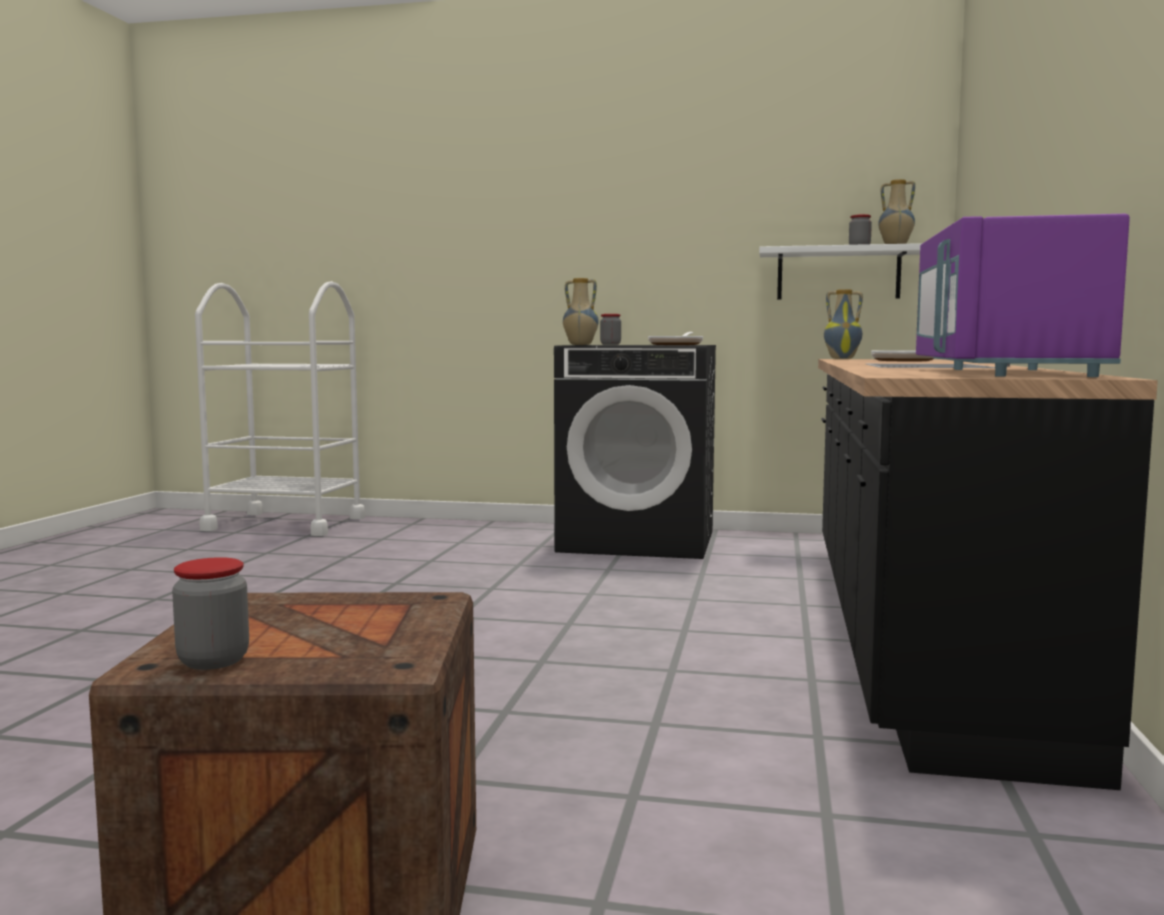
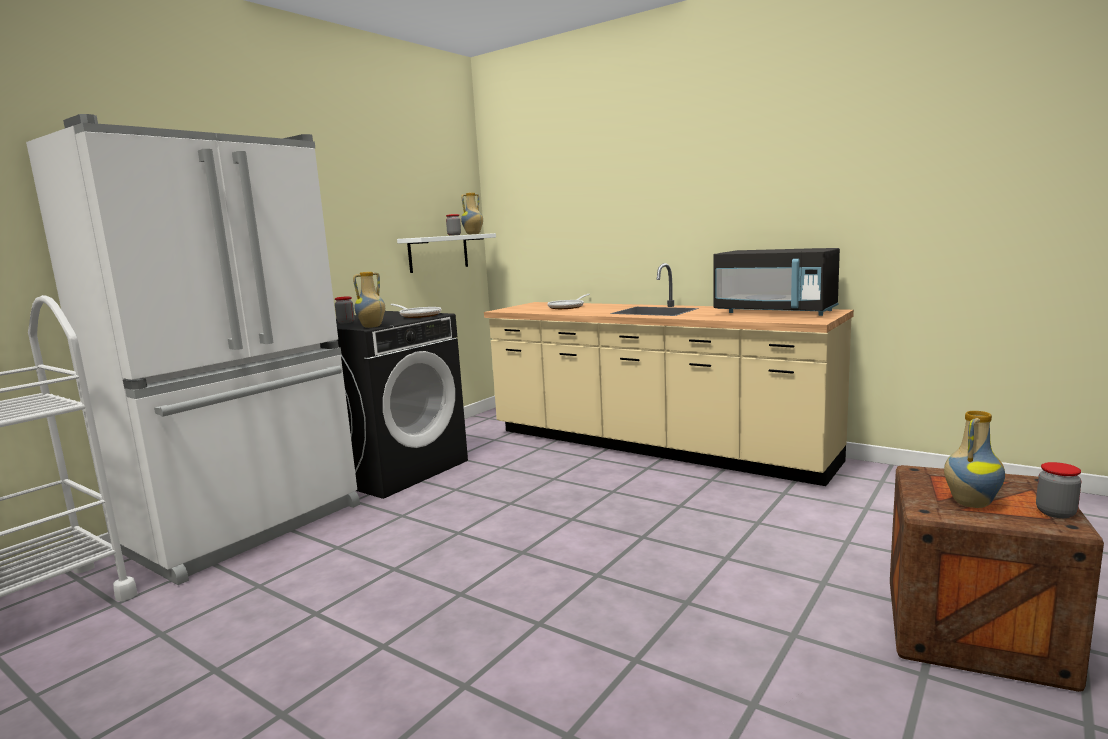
camera: 65 degrees left, 5 degrees up
(454, 533) = (248, 527): none -> white fridge
(842, 358) = (501, 310): vase -> vase (969, 503)
(913, 630) = (653, 447): black counter -> beige counter
(1002, 372) = (775, 312): purple microwave -> black microwave

